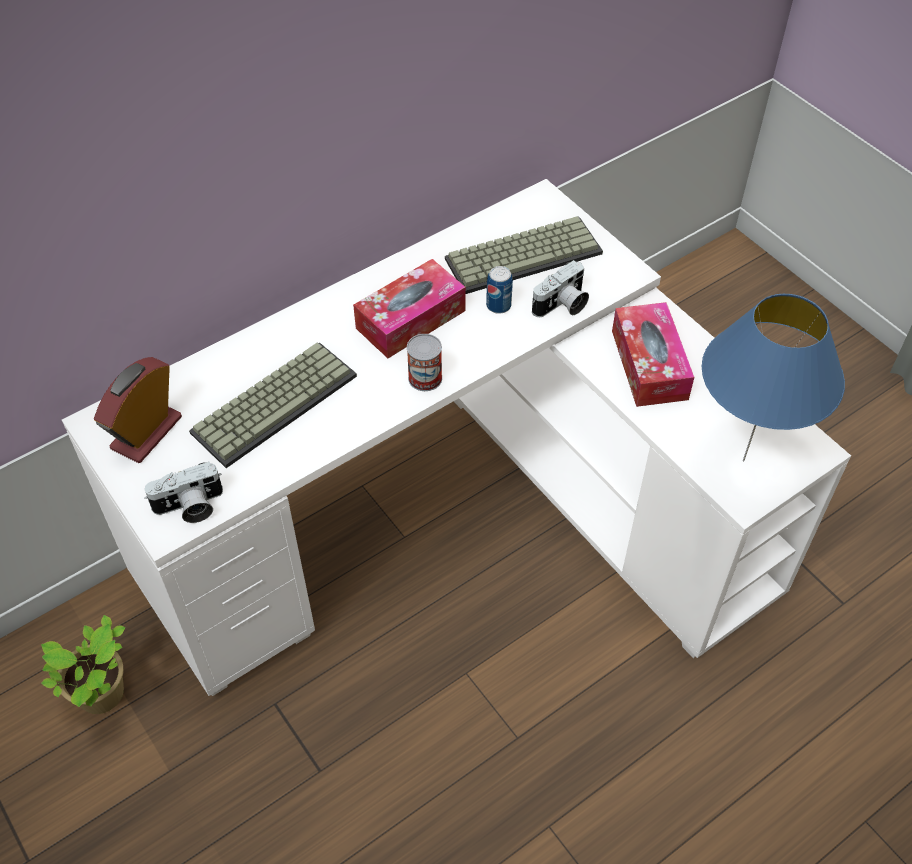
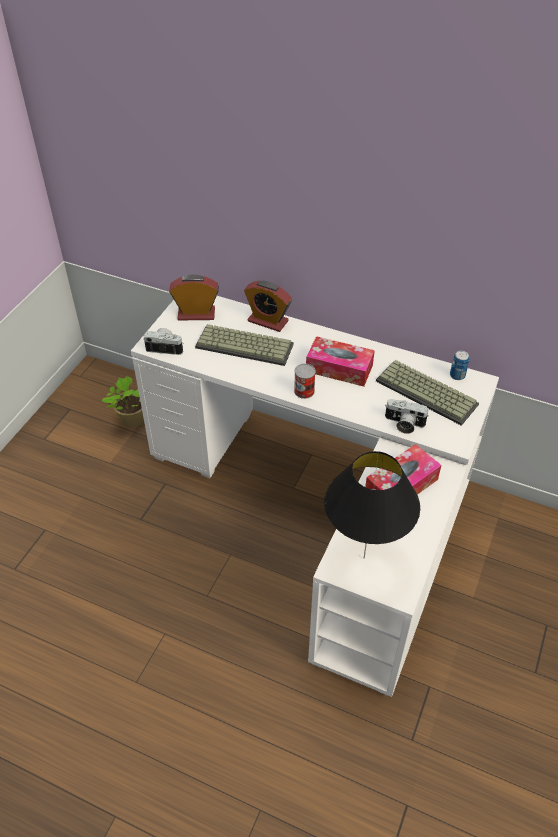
camera: 60 degrees right, 5 degrees down
(190, 507) = (165, 347): camera -> camera turned 150 degrees clockwise
(244, 352) = (268, 321): none -> alarm clock
(498, 305) = (379, 398): can -> can (457, 375)
(744, 461) = (364, 558): blue table lamp -> black table lamp

